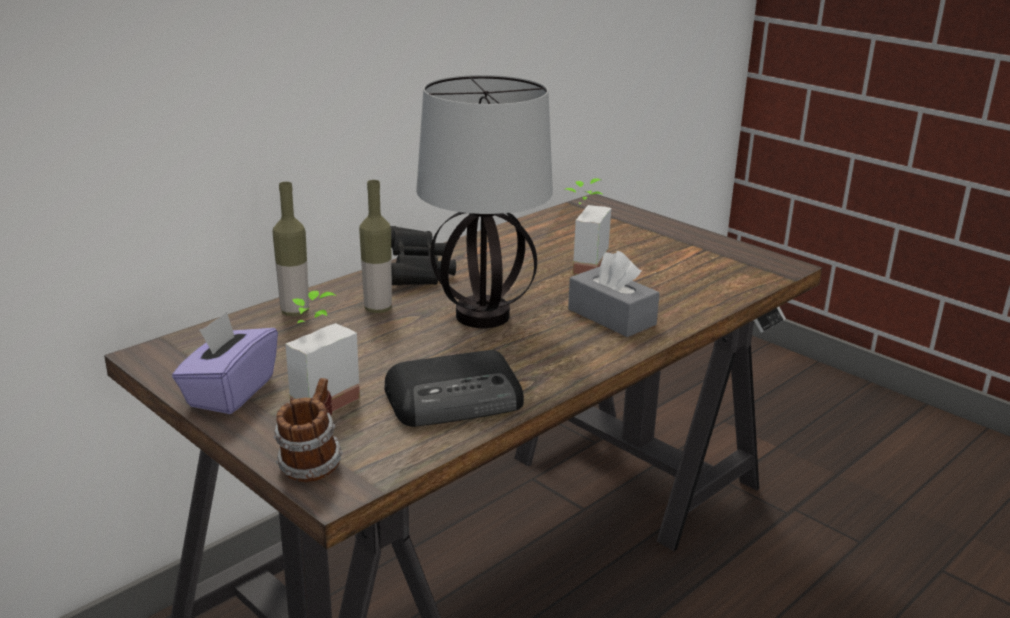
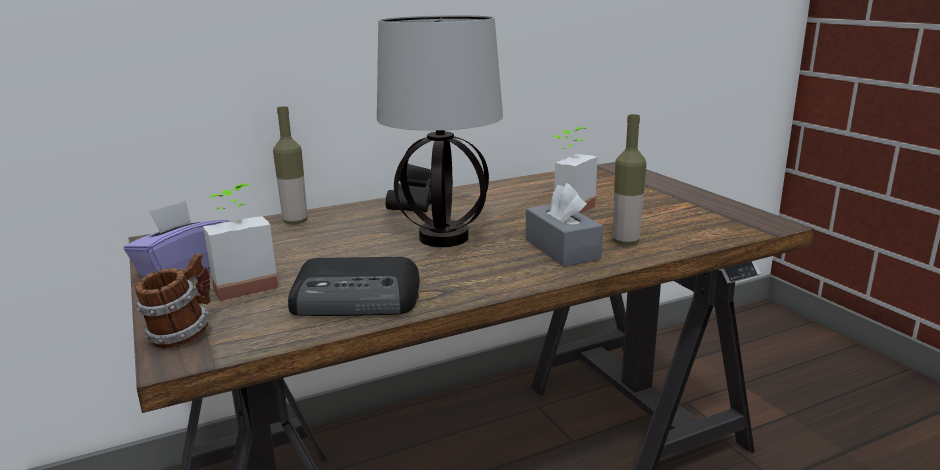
camera: 20 degrees right, 5 degrees down
(378, 309) = (362, 225): bottle -> bottle (625, 242)

